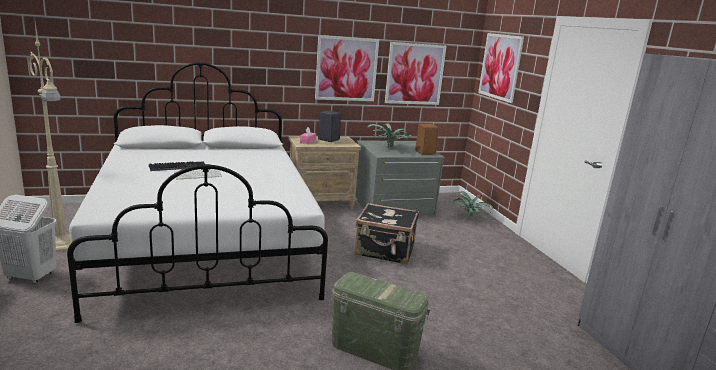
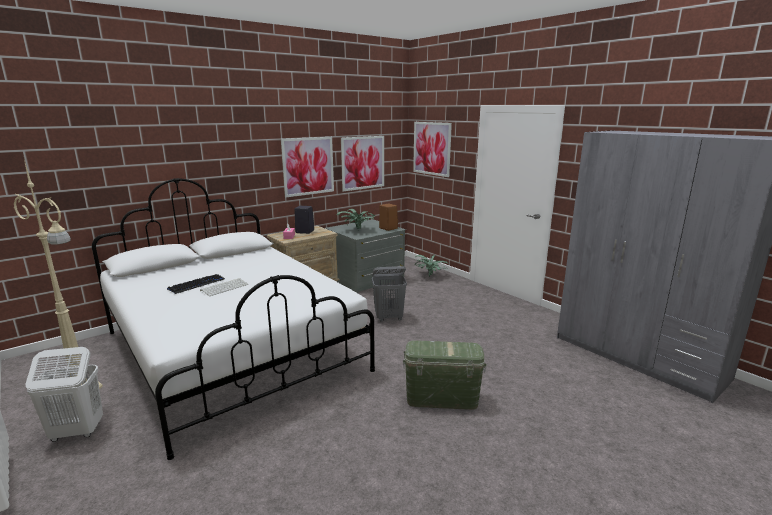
camera: 20 degrees left, 0 degrees up
(385, 251) = (389, 318): black suitcase -> grey laundry basket

